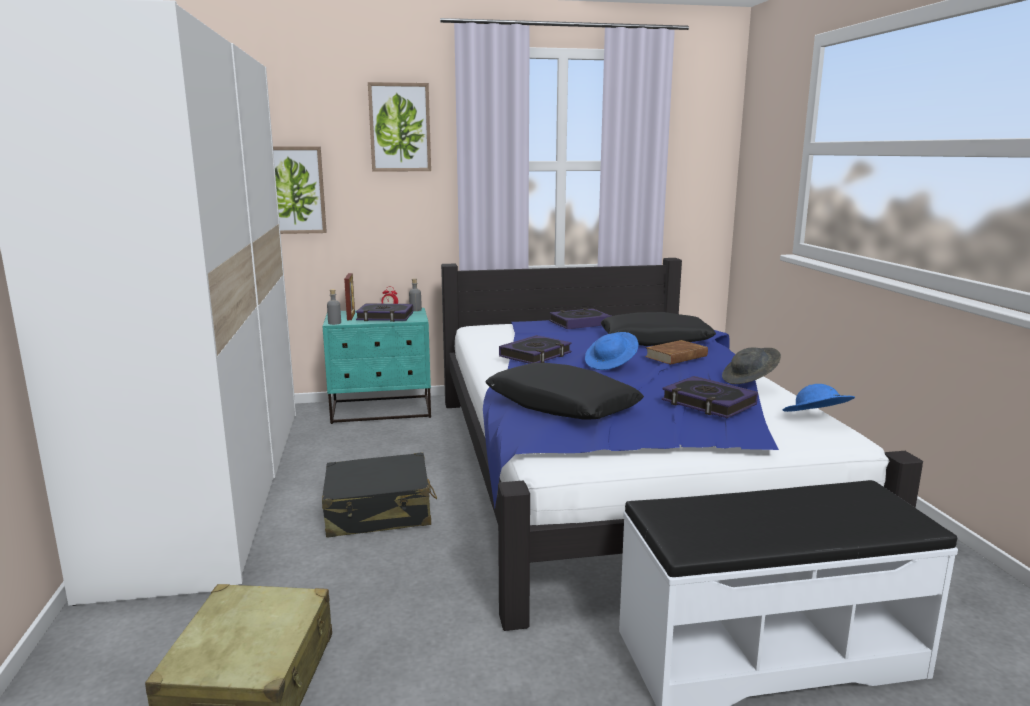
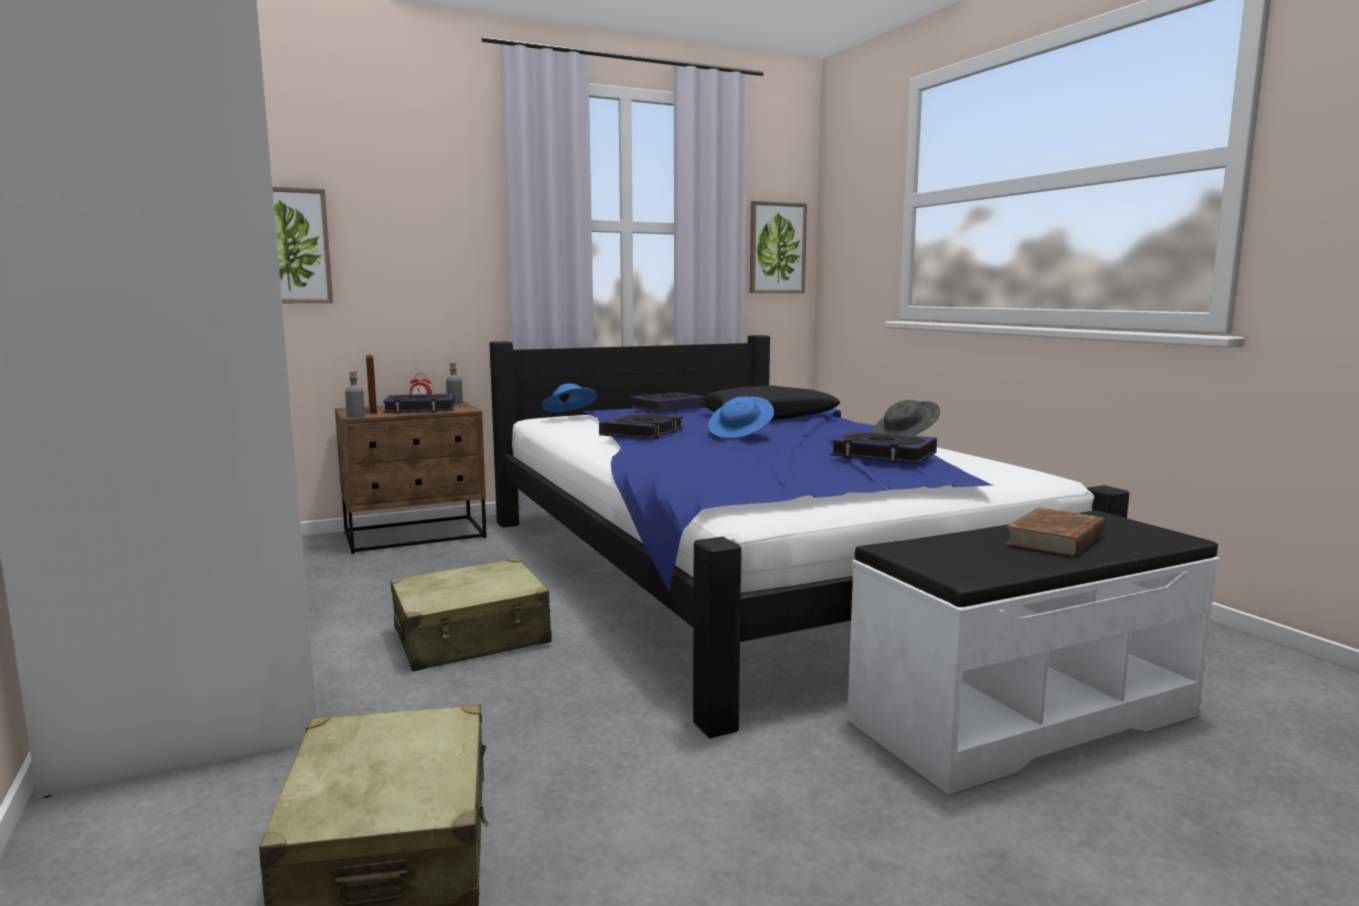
camera: 15 degrees left, 5 degrees down
(379, 512) = (472, 637): black suitcase -> beige suitcase
(382, 410) = (416, 535): turquoise nightstand -> brown nightstand
(400, 127) = (429, 170): picture -> picture (776, 248)
(561, 406) = (718, 468): black pillow -> none
(676, 356) = (808, 425): brown book -> brown book (1056, 539)
(815, 420) = (1000, 465): blue hat -> blue hat (569, 414)

